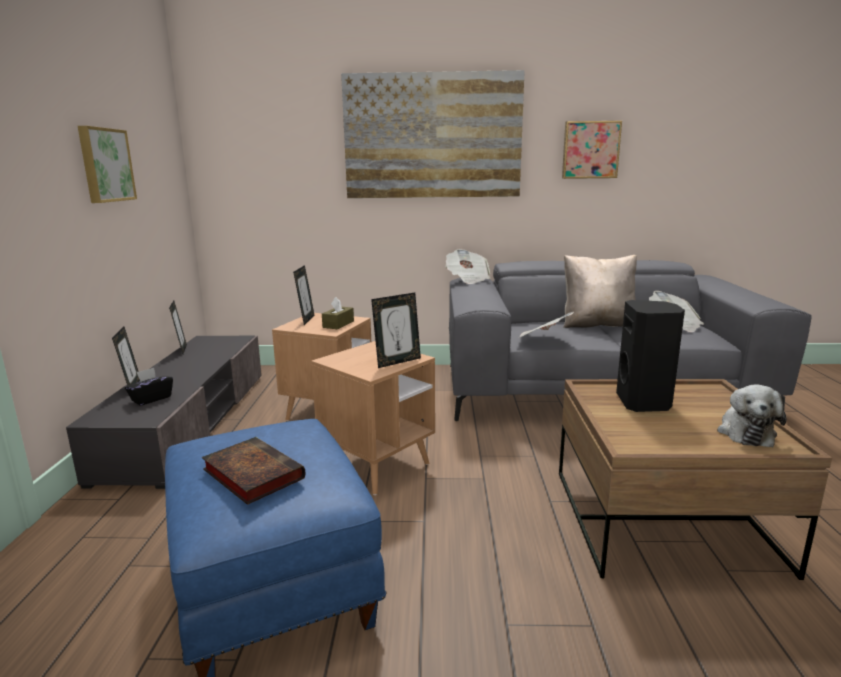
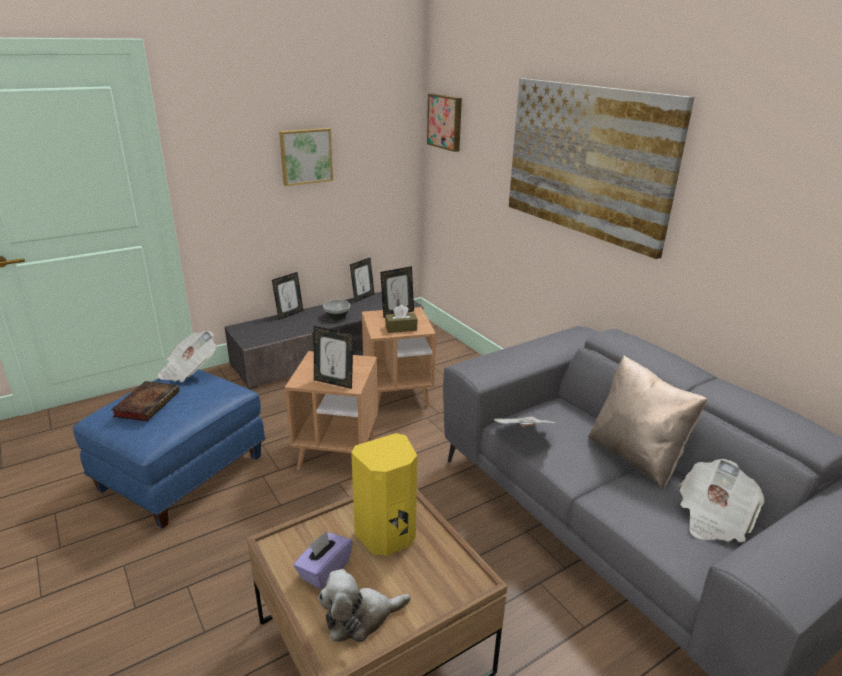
camera: 55 degrees right, 10 degrees up
(151, 399) = (278, 328): black tissue box -> none
(194, 368) = (337, 316): none -> bowl
(467, 279) = (574, 333): newspaper -> newspaper (189, 370)
(590, 150) = (762, 225): picture -> picture (446, 122)
(644, 403) = (387, 537): black speaker -> yellow speaker
(678, 434) = (324, 570): none -> purple tissue box

